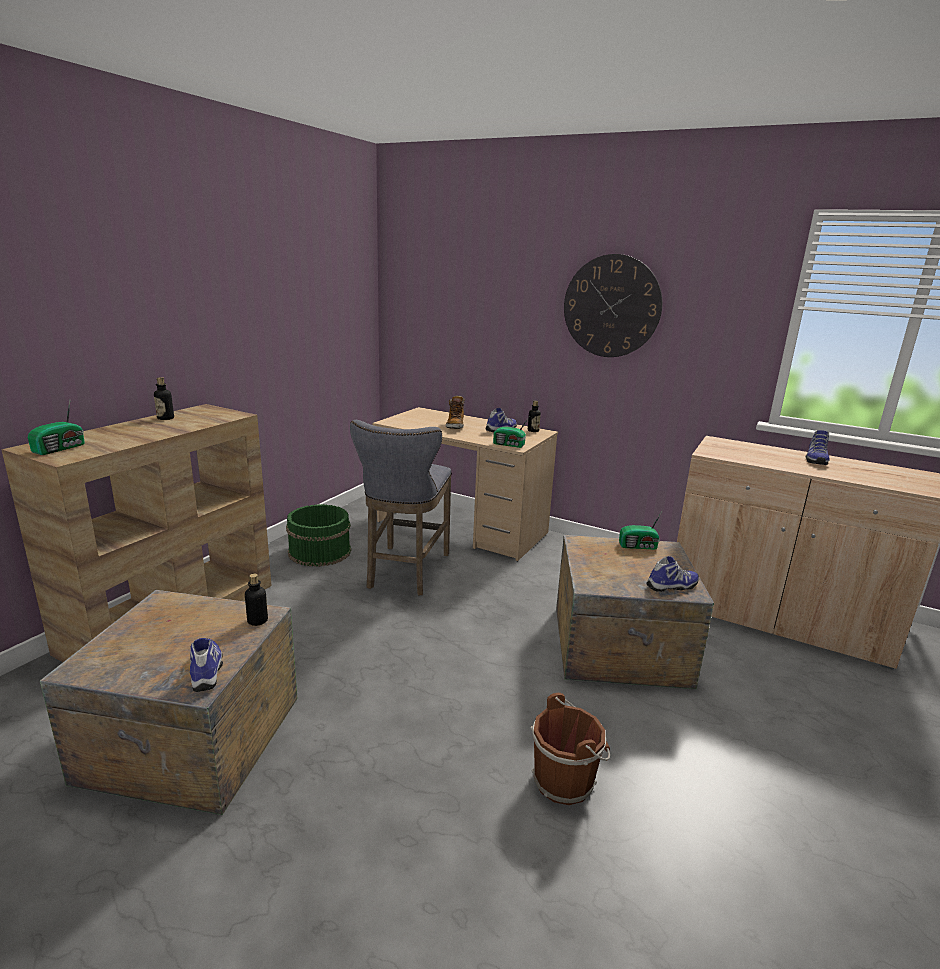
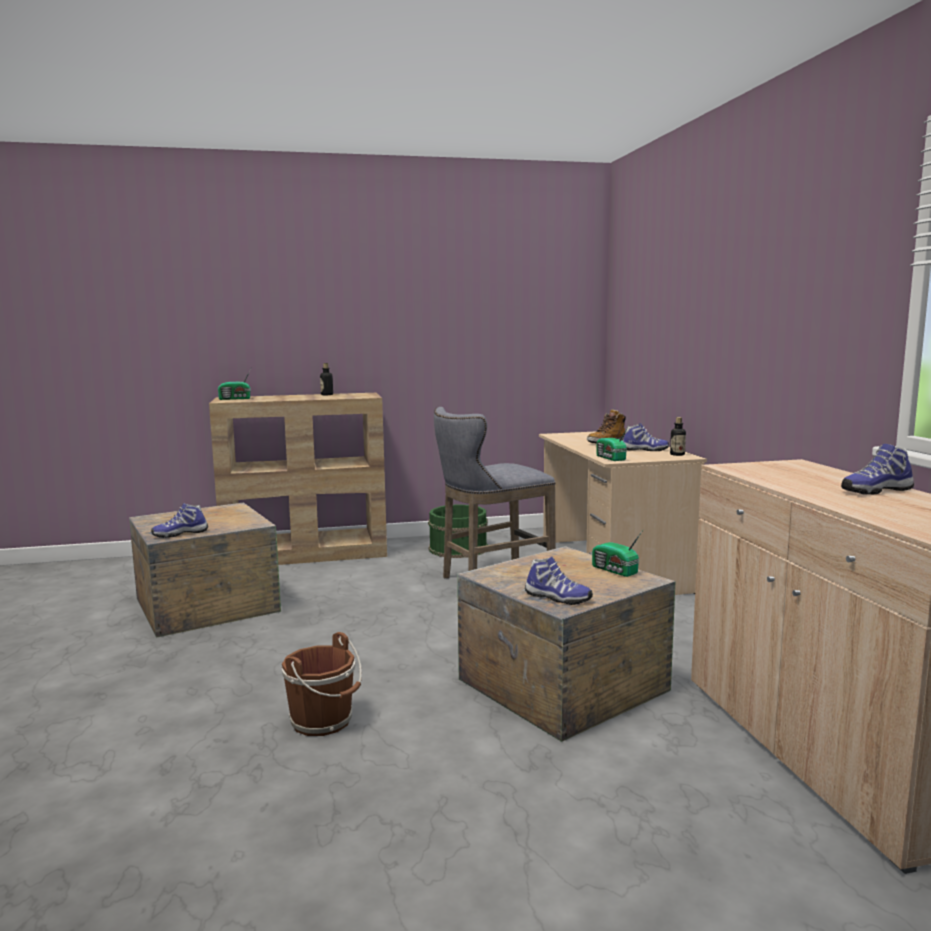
camera: 50 degrees right, 10 degrees down
(207, 670) = (180, 534): shoe -> shoe turned 150 degrees counterclockwise
(257, 620) = (247, 525): bottle -> none
(611, 306) = (750, 296): wall clock -> none

